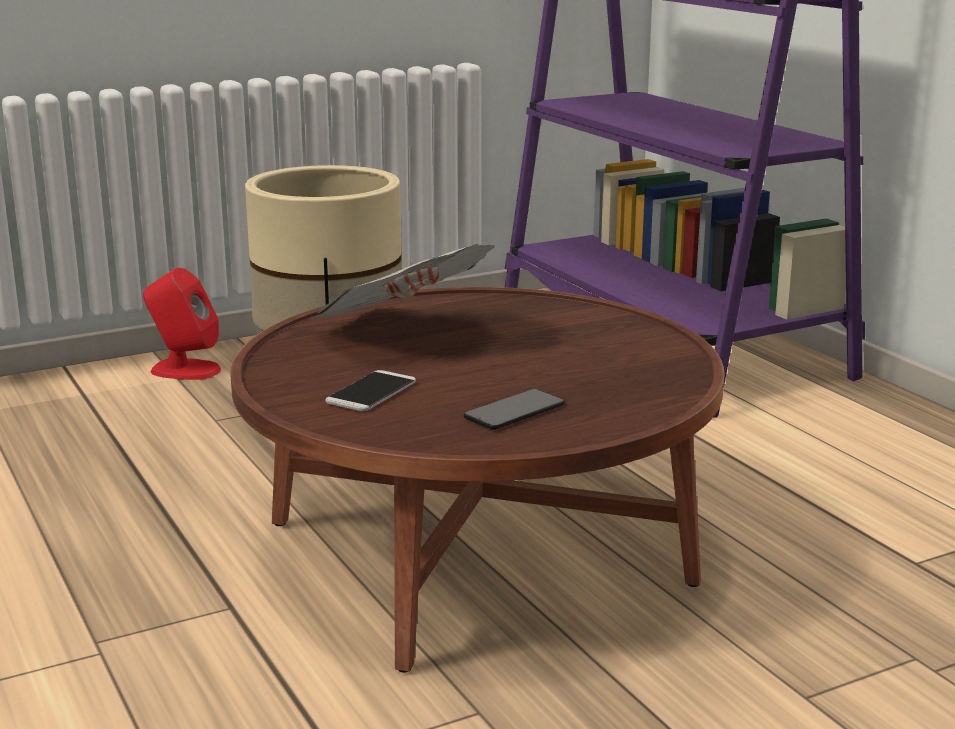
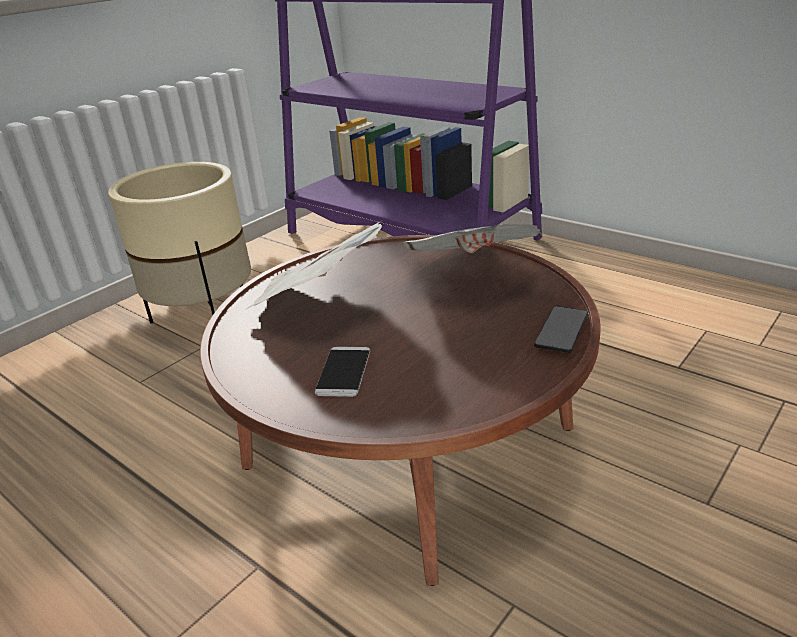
camera: 20 degrees left, 10 degrees up
(184, 370) = (89, 342): red speaker -> none
(514, 411) = (470, 361): phone -> phone (561, 330)
(601, 341) = (471, 274): none -> newspaper

